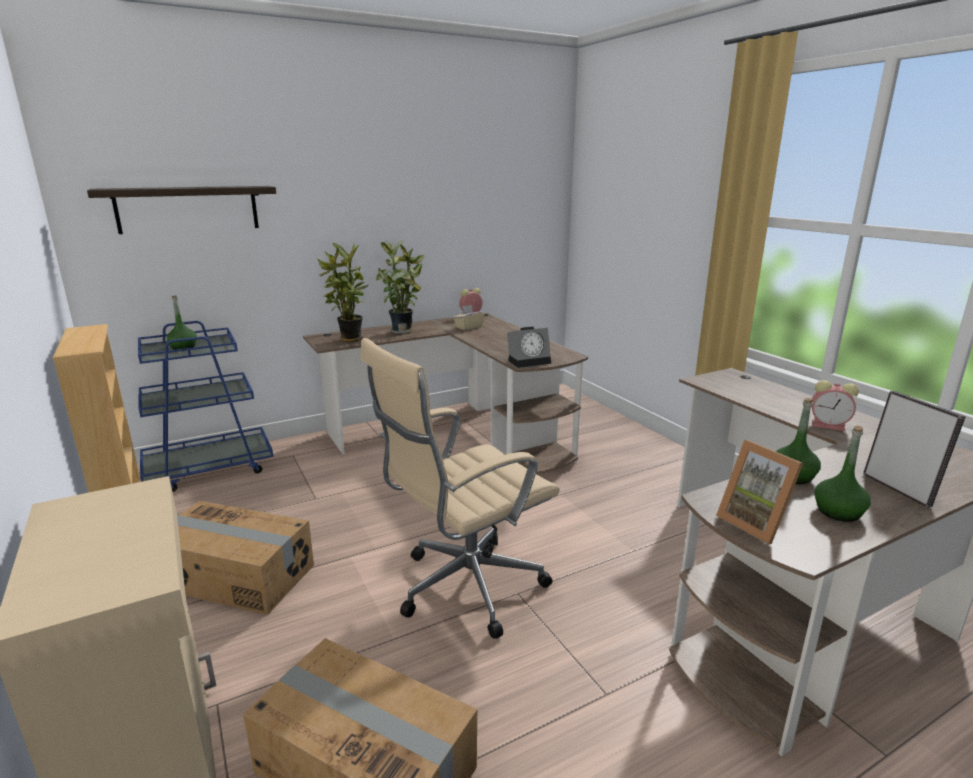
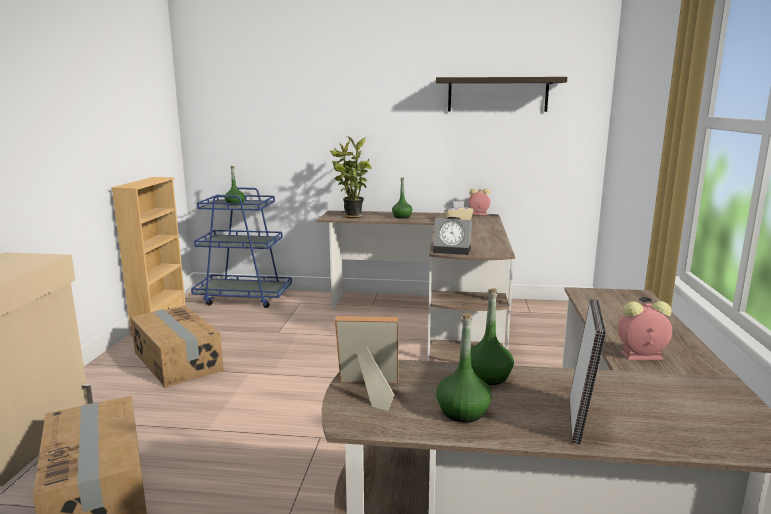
camera: 35 degrees right, 5 degrees down
(188, 209) = (258, 106): shelf -> shelf (497, 94)
(404, 331) = (402, 217): potted plant -> green bottle
(464, 588) = (289, 419): beige office chair -> none
(756, 523) = (368, 392): picture frame -> picture frame turned 90 degrees clockwise
(829, 426) = (640, 356): alarm clock -> alarm clock turned 120 degrees clockwise

